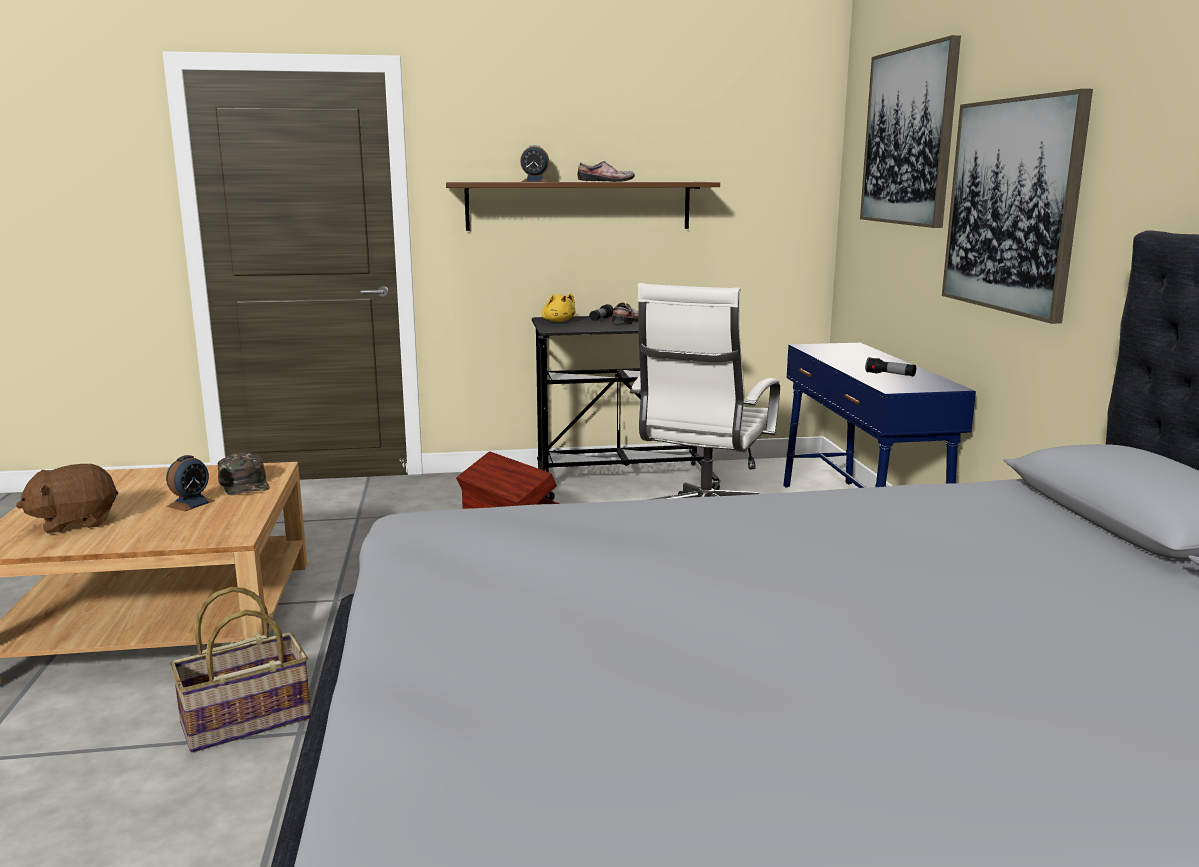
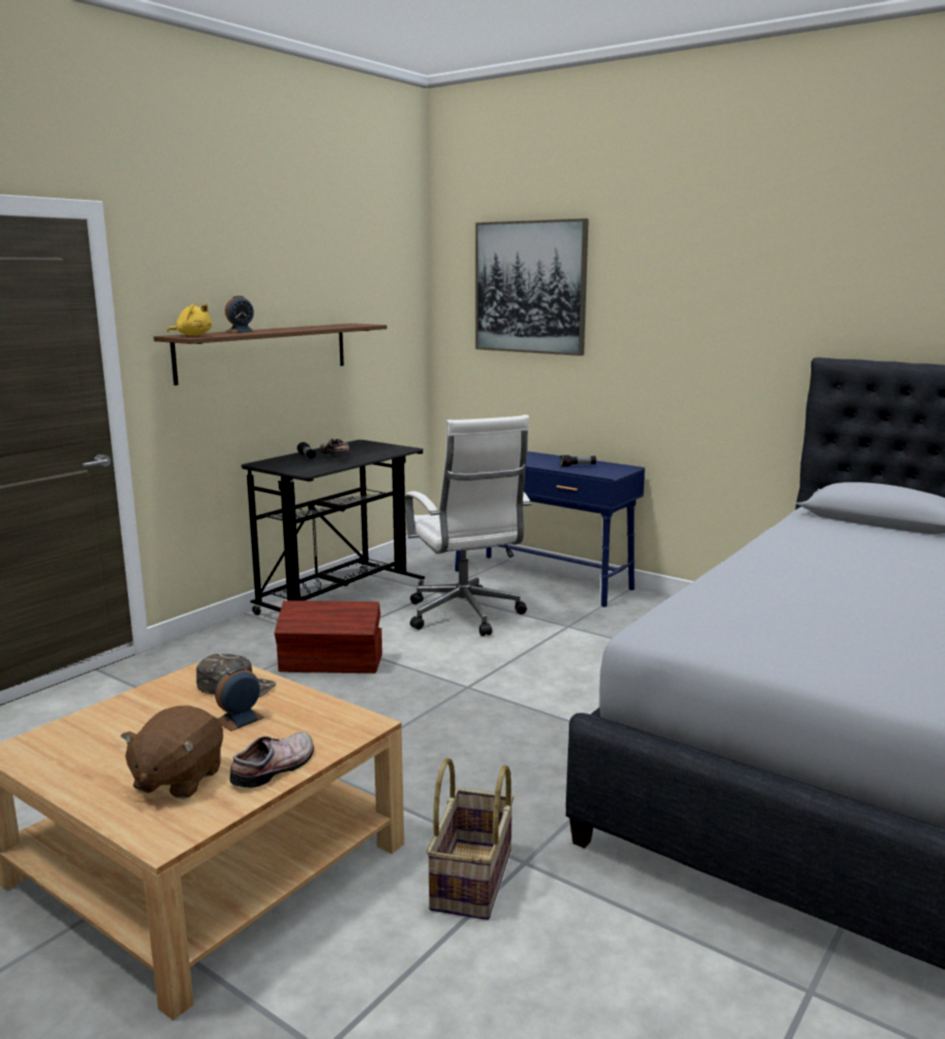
camera: 45 degrees left, 0 degrees up
(190, 503) = (239, 719): alarm clock -> alarm clock turned 120 degrees counterclockwise
(558, 321) = (280, 464): yellow plush toy -> yellow plush toy (193, 335)
(607, 181) = (301, 328): shoe -> shoe (276, 768)
(1012, 205) = (664, 340): picture -> none

